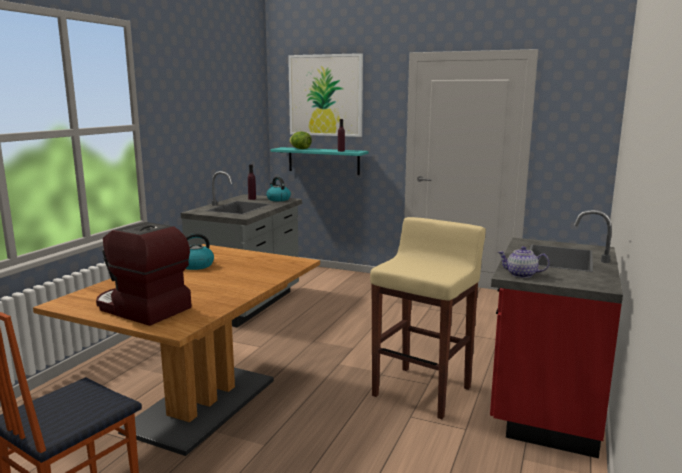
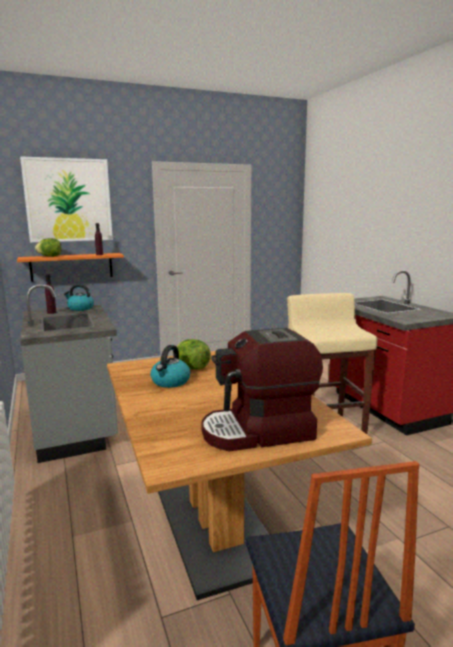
camera: 45 degrees left, 0 degrees up
(235, 262) = (192, 368): none -> lettuce
(323, 161) = (72, 267): turquoise shelf -> orange shelf
(521, 275) = (407, 319): teapot -> none

